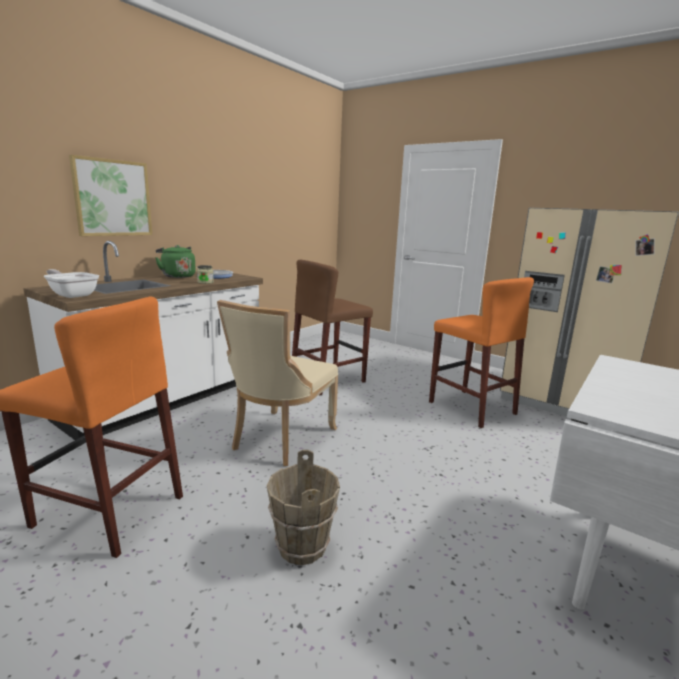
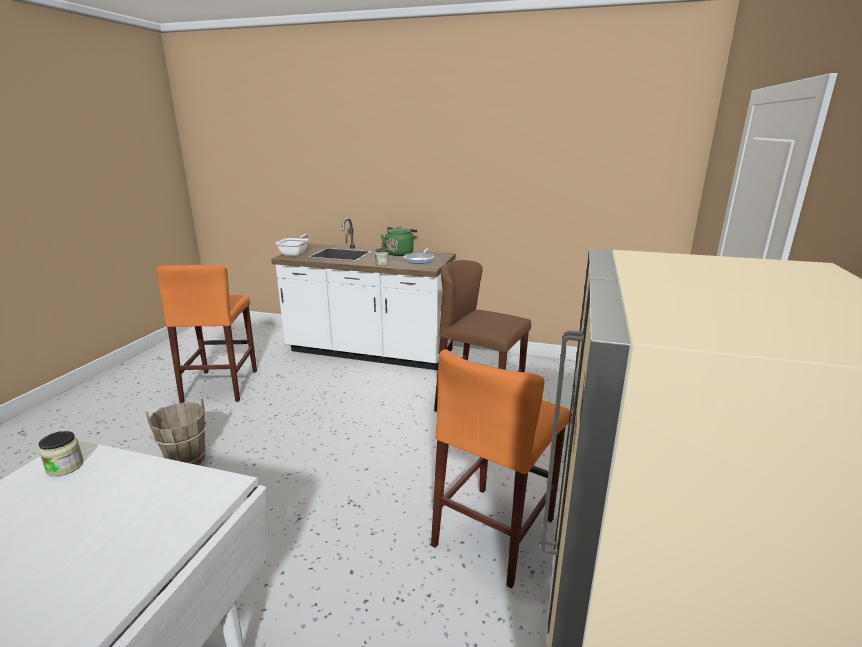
camera: 70 degrees right, 5 degrees up
(112, 198) = (369, 183): picture -> none
(280, 439) = (329, 414): beige chair -> none
(621, 407) = (65, 467): none -> jar

